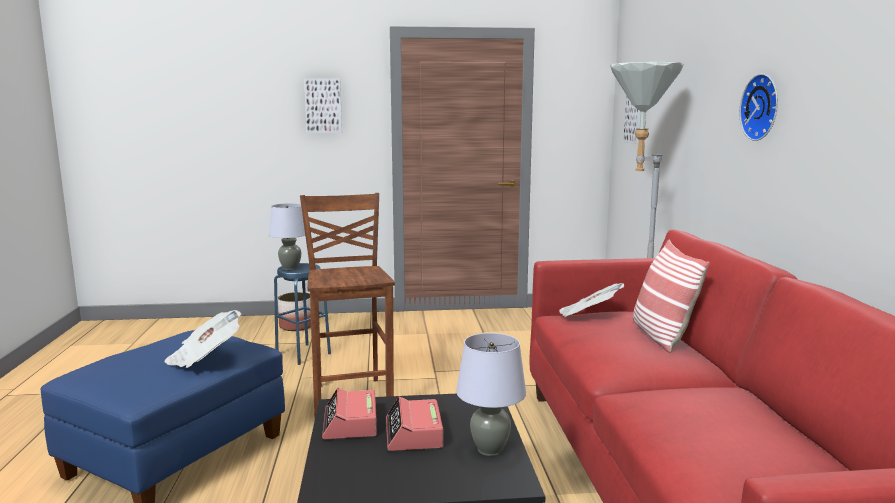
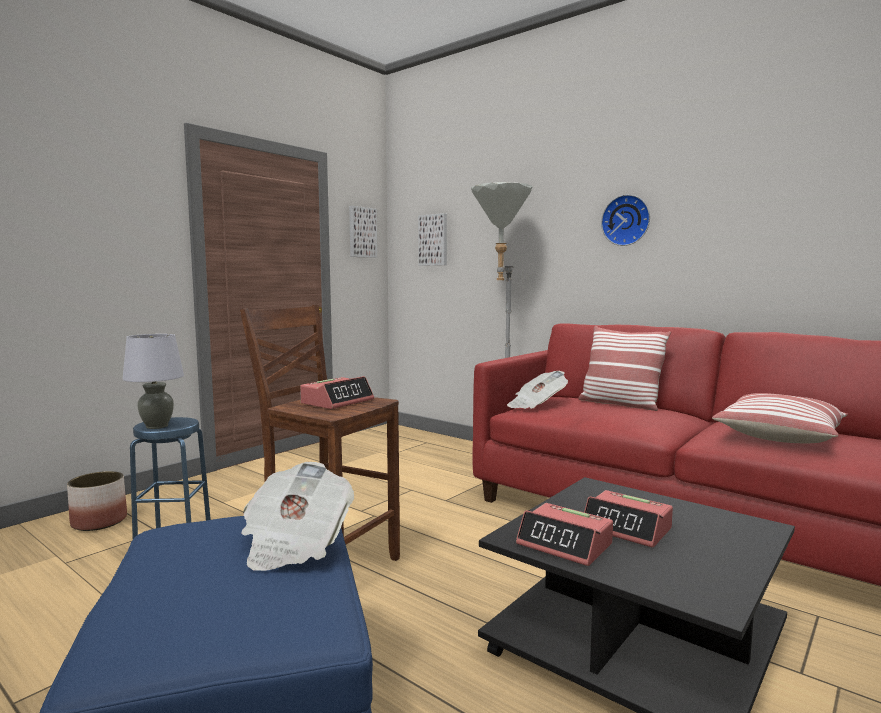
camera: 45 degrees left, 5 degrees down
(323, 106) = (102, 212): picture -> picture (361, 232)
(356, 274) = (337, 402): none -> alarm clock
(490, 449) = (693, 514): grey table lamp -> none
(704, 417) = (779, 435): none -> pillow

